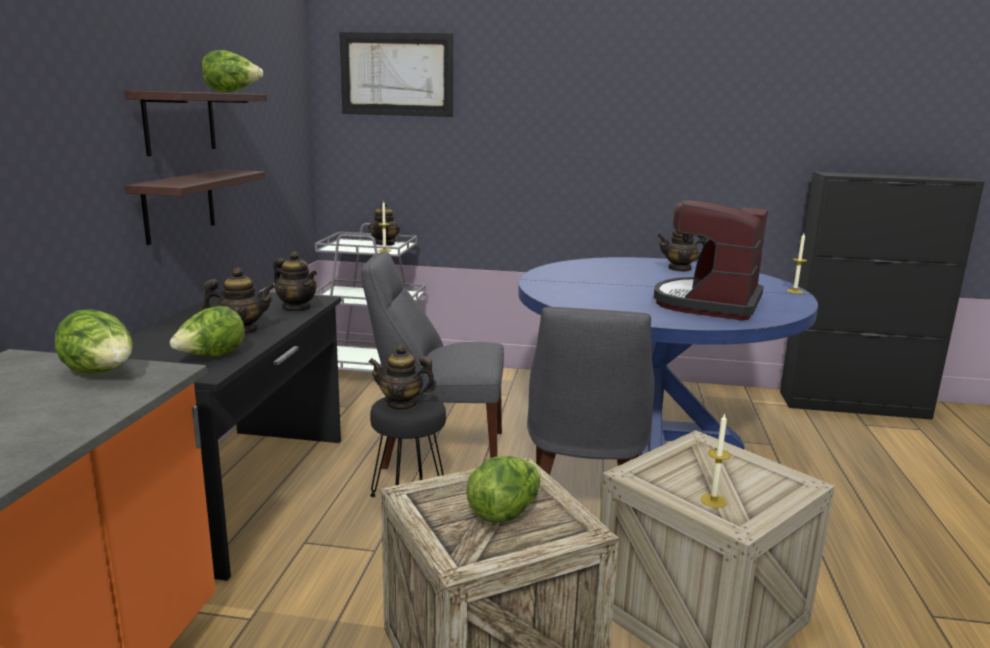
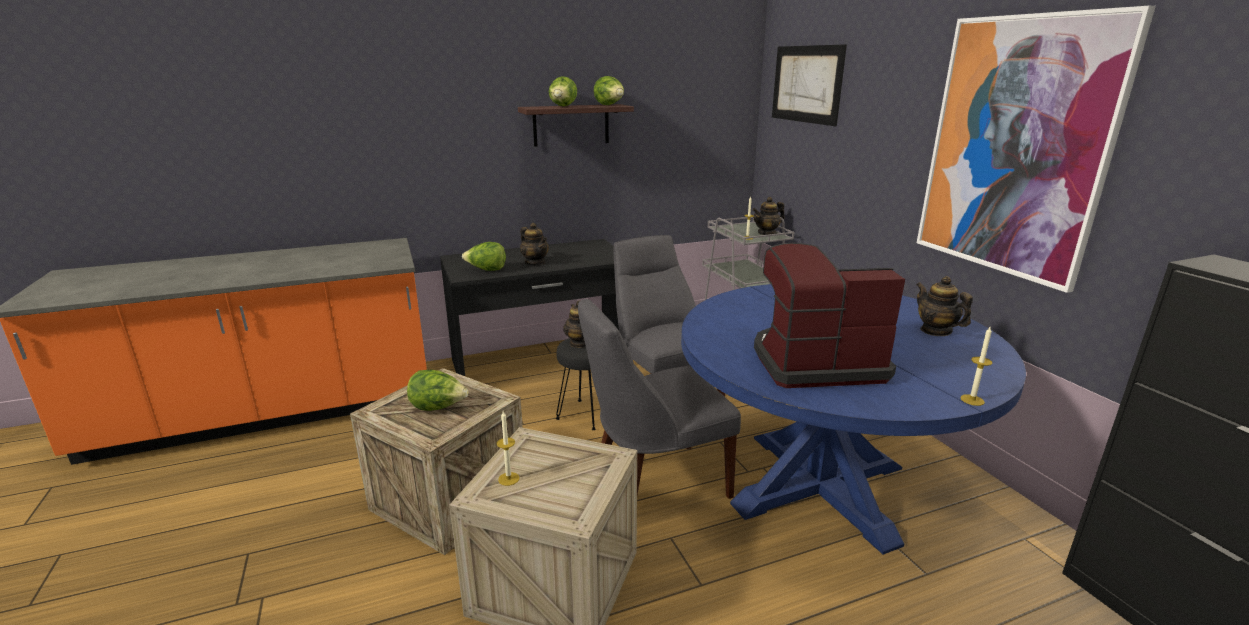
camera: 60 degrees right, 5 degrees up
(101, 373) = (386, 257): lettuce -> lettuce (563, 106)
(179, 205) = (563, 178): shelf -> none
(297, 308) = (592, 260): teapot -> none
(660, 120) = (1015, 147): none -> picture

